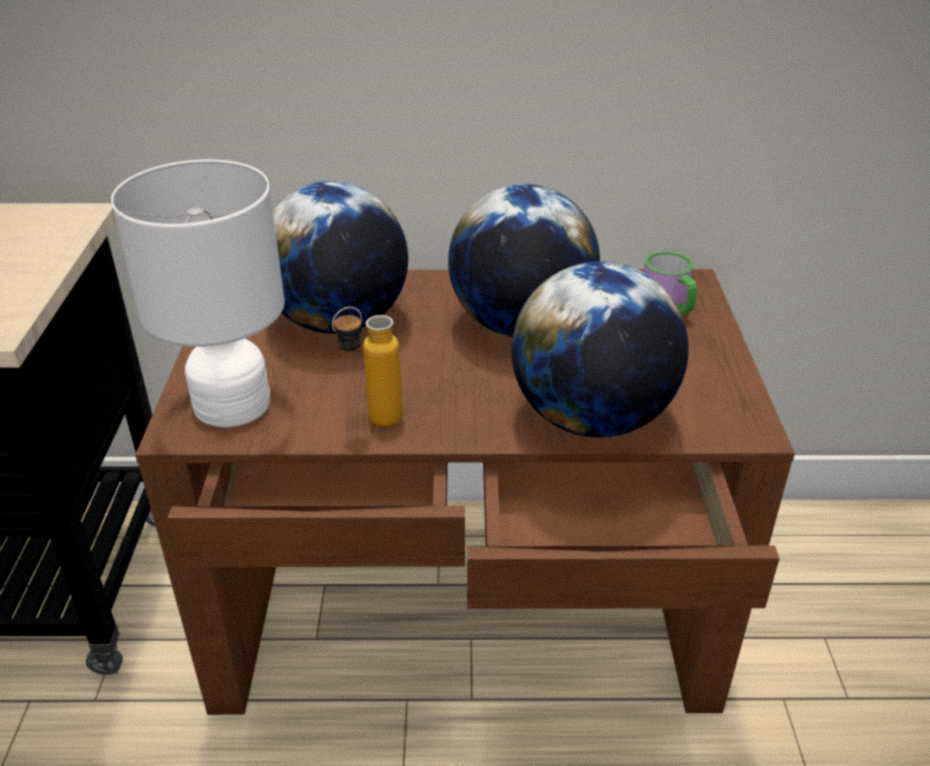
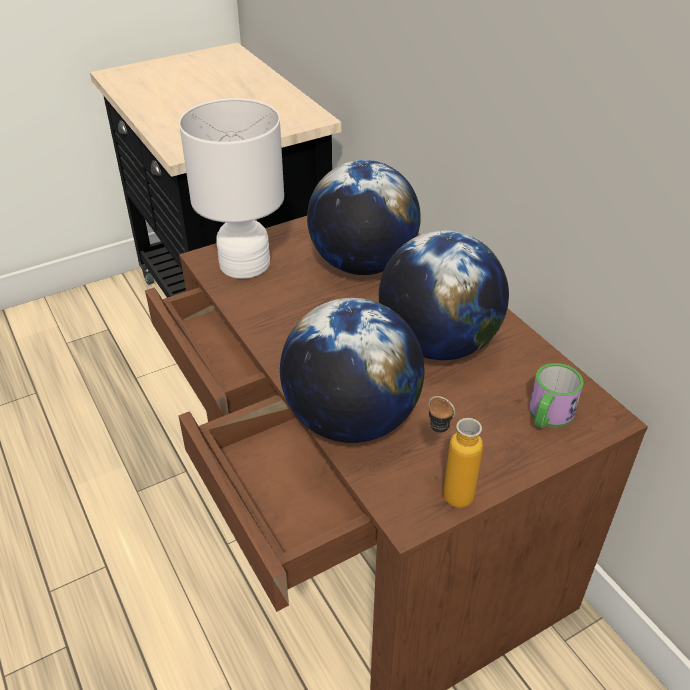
camera: 60 degrees right, 5 degrees up
(372, 422) = (268, 322): bottle -> bottle (446, 491)

